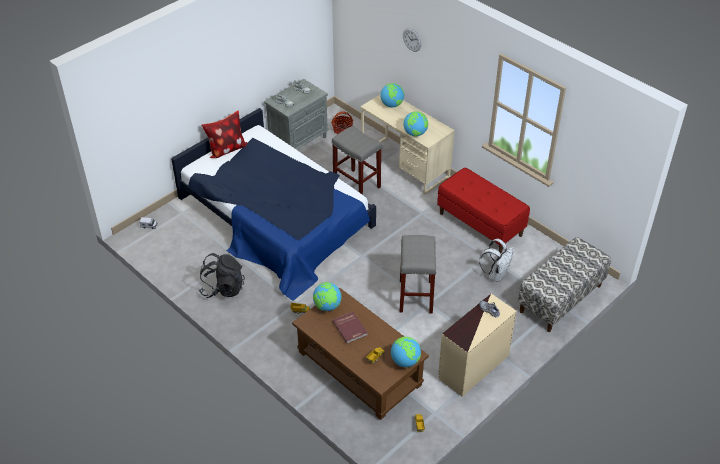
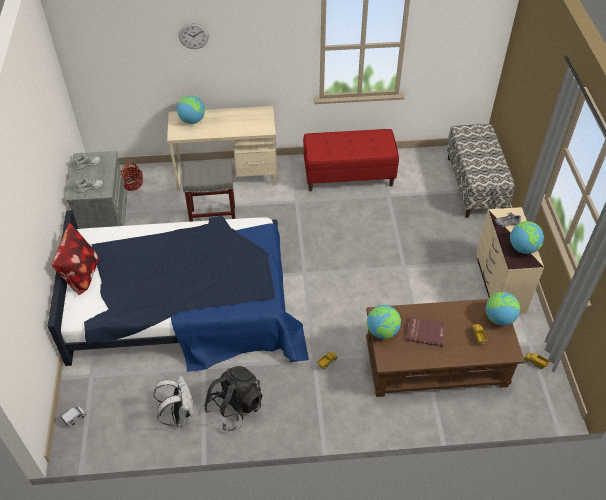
camera: 50 degrees left, 5 degrees up
(415, 133) = (248, 130): globe -> globe (523, 248)
(416, 297) = (389, 269): grey stool -> none
(496, 274) = (413, 204): white backpack -> white backpack (180, 415)

